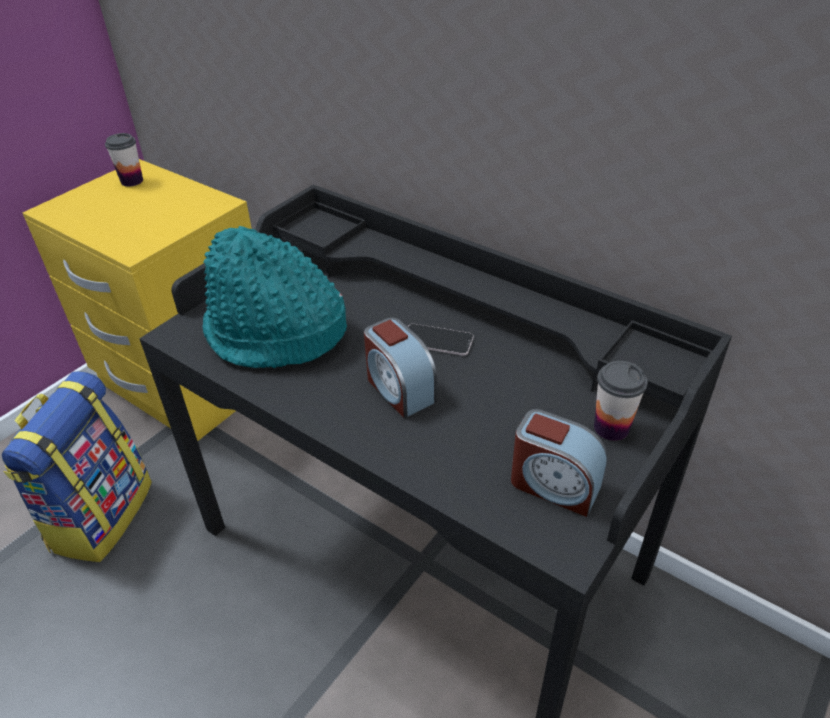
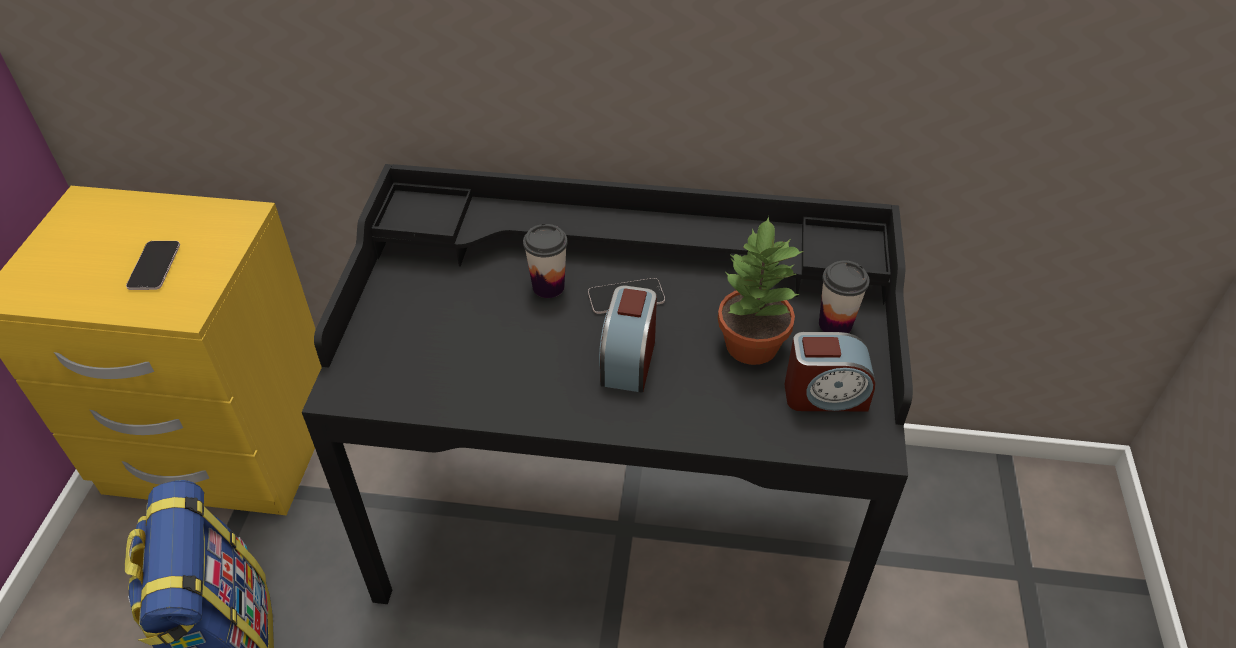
camera: 30 degrees left, 5 degrees up
(132, 181) = (92, 220): cup -> cup (548, 287)
(141, 218) = (154, 266): none -> phone
(274, 334) = (455, 350): turquoise hat -> none
(399, 389) = (628, 360): alarm clock -> alarm clock turned 75 degrees clockwise
(515, 417) = (751, 346): none -> potted plant

